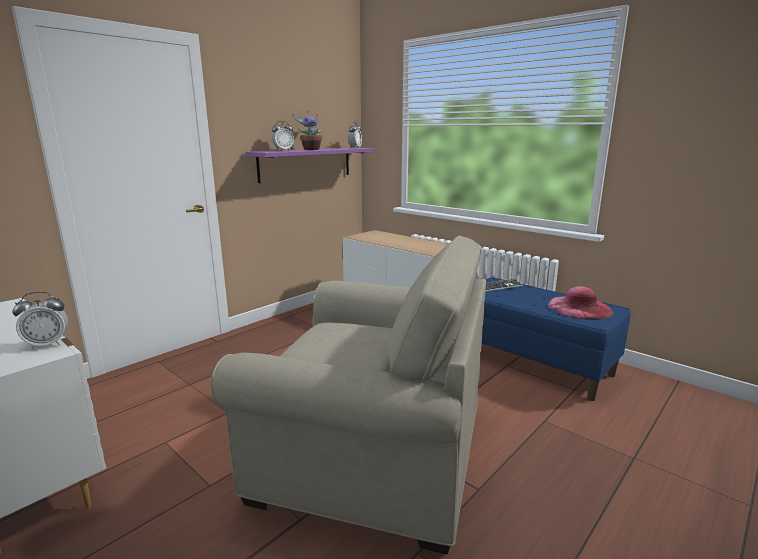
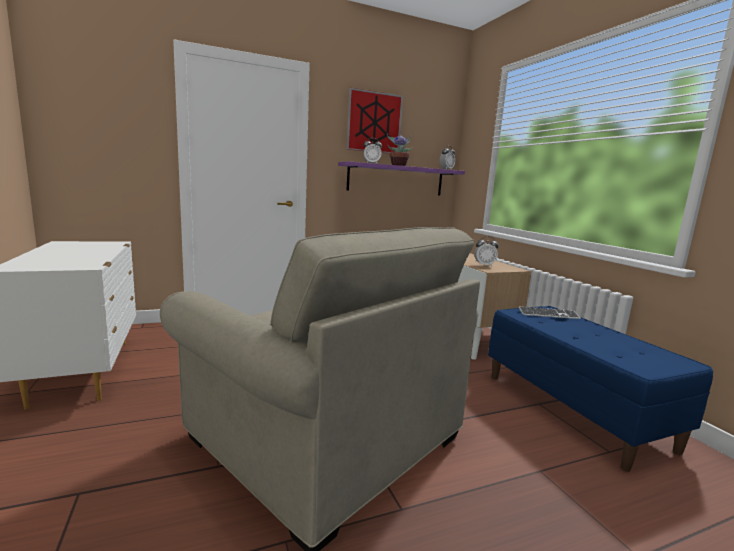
camera: 25 degrees right, 5 degrees down
(47, 344) = (93, 262): alarm clock -> alarm clock (484, 265)
(277, 102) = (374, 122): none -> picture
(579, 308) = (633, 351): pink hat -> none

